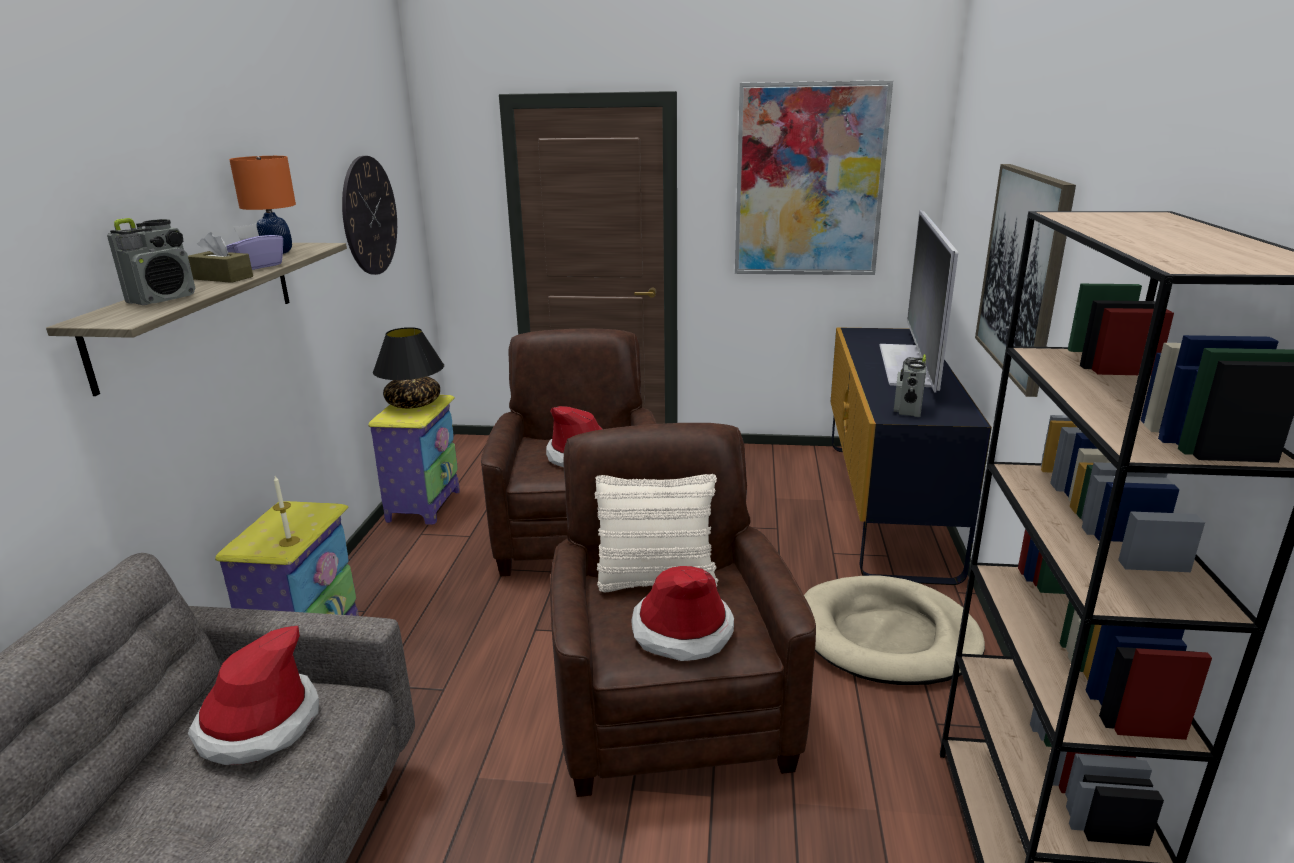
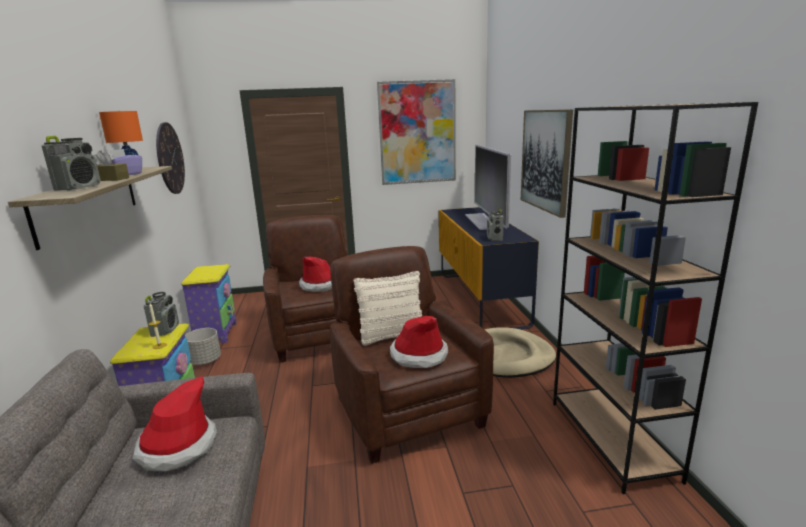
camera: 15 degrees left, 5 degrees down
(309, 512) = (165, 330): none -> radio
(393, 552) = (205, 360): none -> grey planter
(413, 403) = (206, 270): black table lamp -> none

